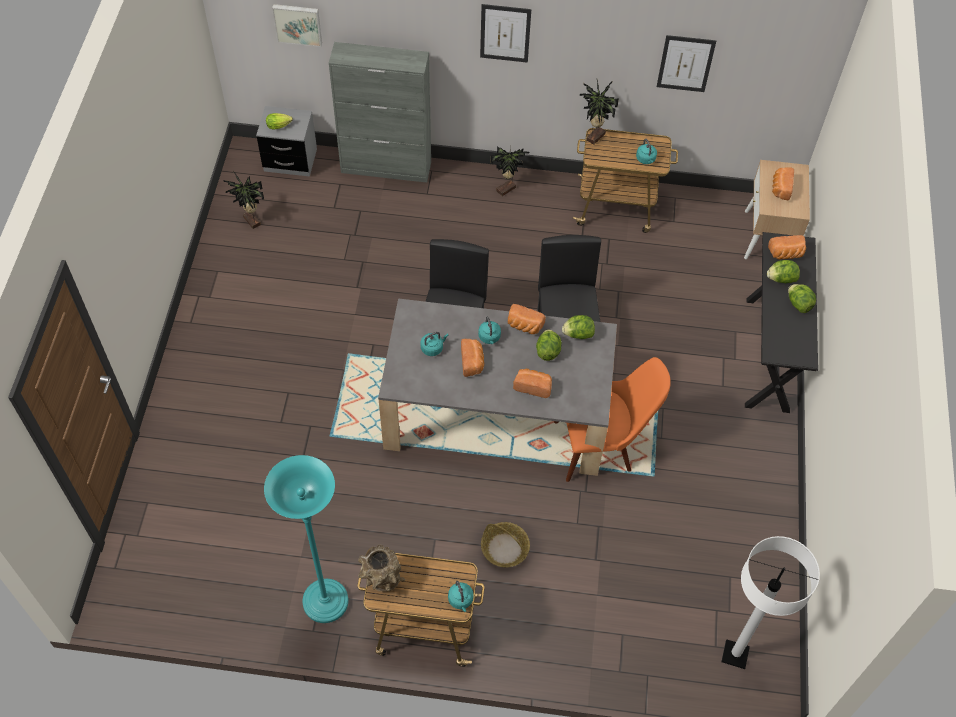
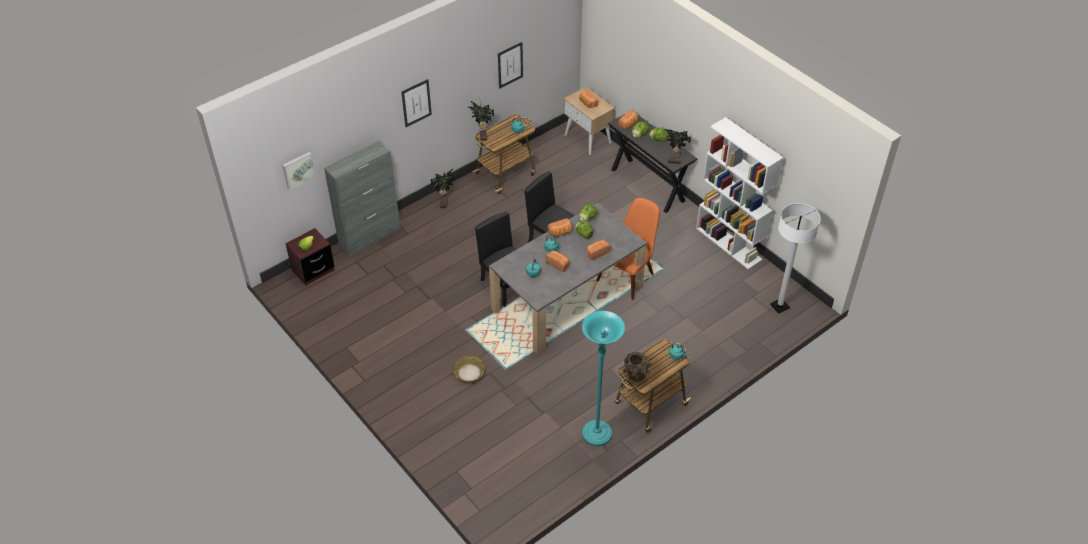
camera: 45 degrees left, 10 degrees down
(251, 222) = (332, 313): potted plant -> potted plant (674, 162)
(290, 160) = (313, 270): grey nightstand -> brown nightstand
(505, 548) = (643, 346): basket -> basket (469, 372)
(774, 516) = (729, 244): none -> white bookcase

